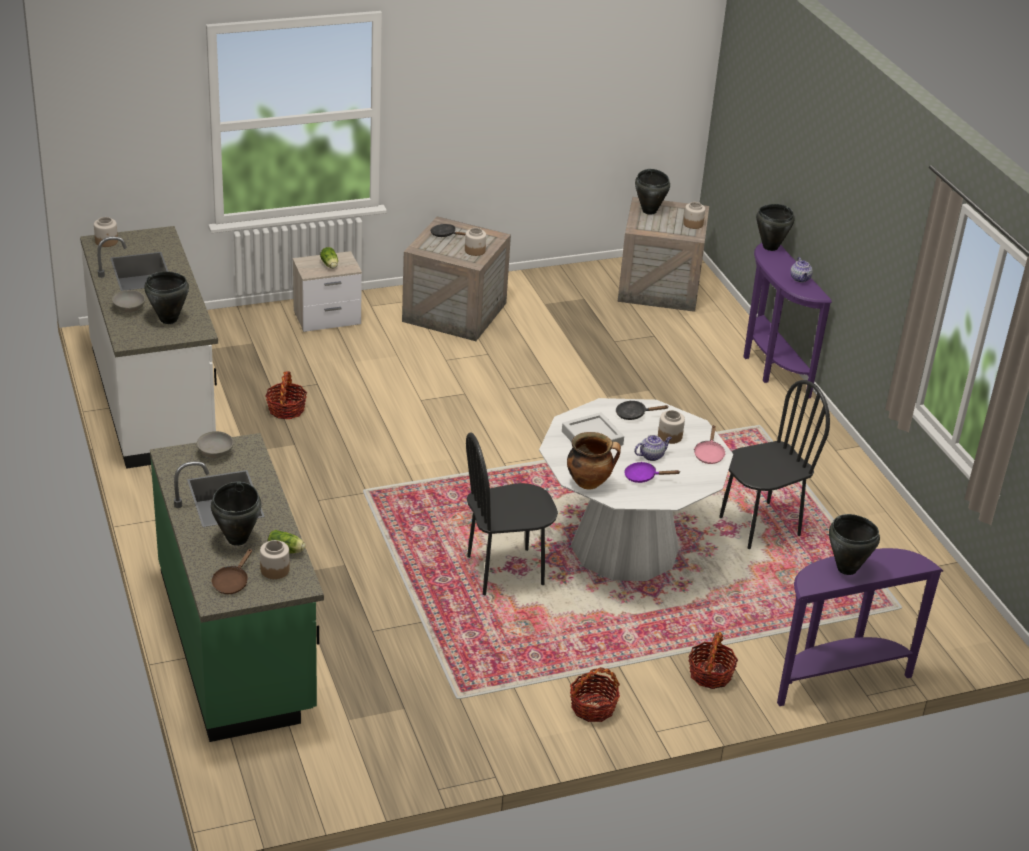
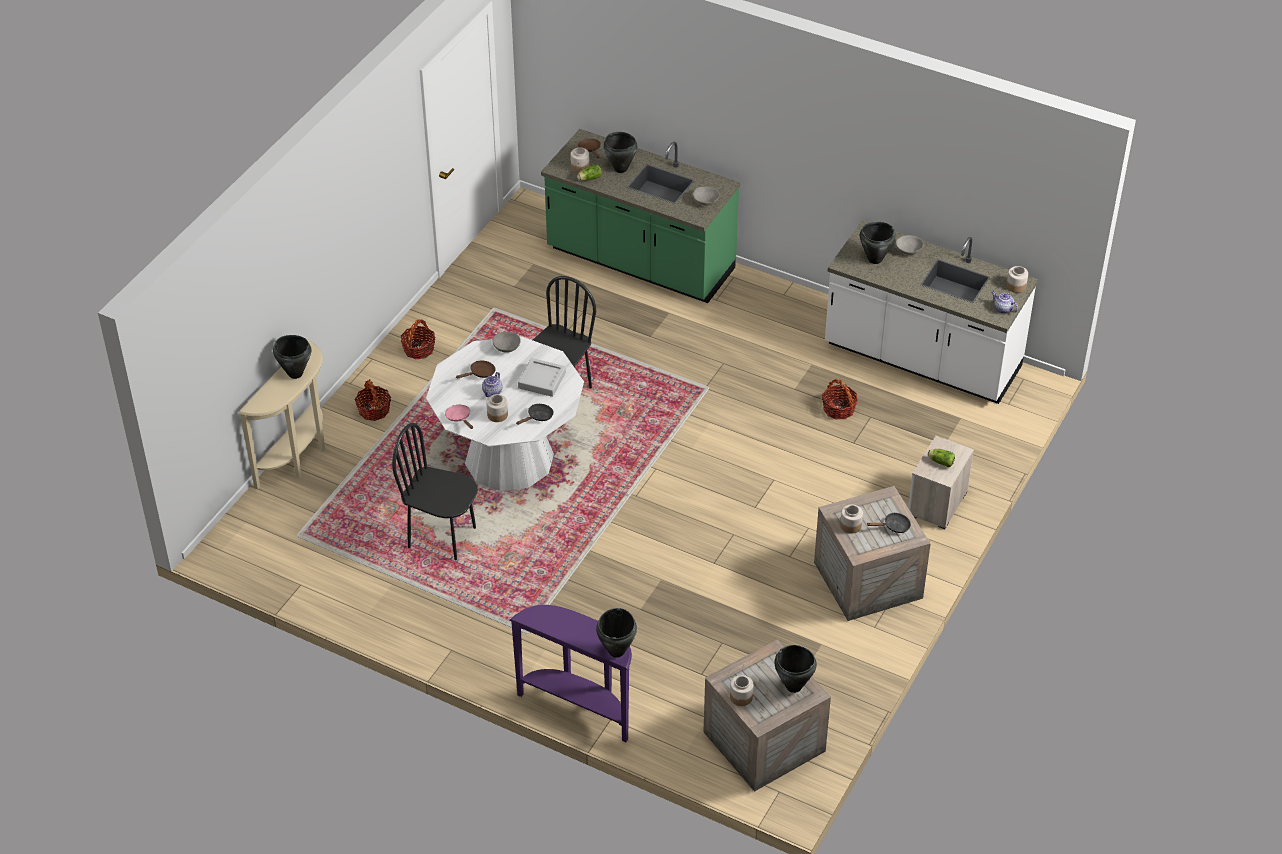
camera: 140 degrees right, 10 degrees up
(589, 482) = (506, 348): cooking pot -> grey bowl
(643, 477) = (480, 373): purple frying pan -> brown frying pan
(759, 526) = (442, 537): black chair -> black chair turned 90 degrees clockwise
(800, 279) = (555, 626): teapot -> teapot (1002, 309)
(836, 678) = (299, 457): purple console table -> beige console table

